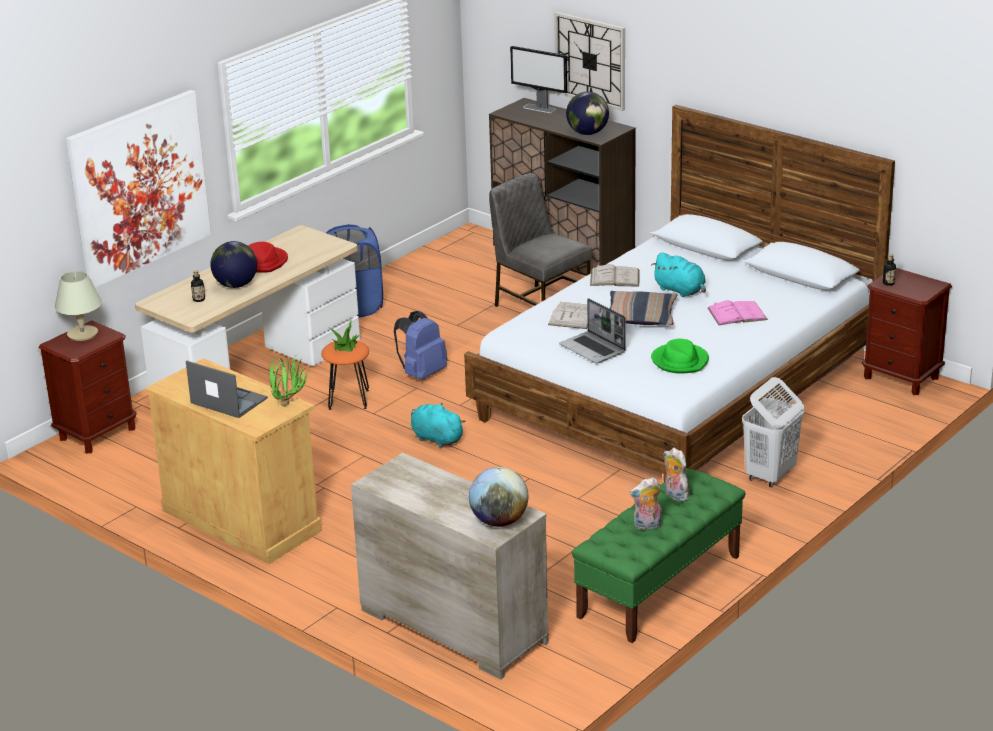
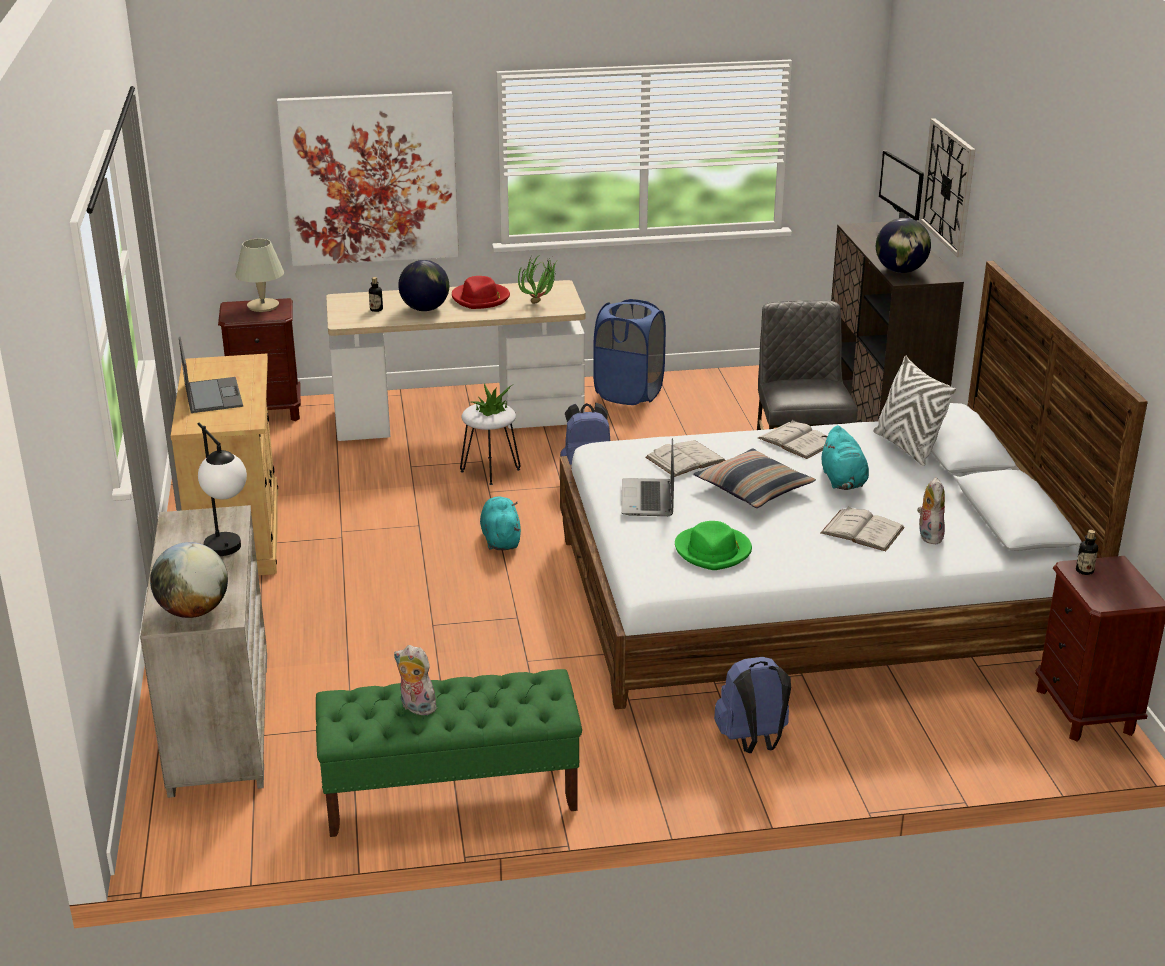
camera: 40 degrees right, 0 degrees up
(289, 403) = (249, 418): potted plant -> potted plant (541, 303)
(348, 400) = (490, 470): orange stool -> white stool
(450, 483) = (229, 553): none -> table lamp
(674, 495) = (497, 691): plush toy -> plush toy (928, 535)
(681, 256) = (907, 447): none -> white pillow
(737, 314) = (862, 530): pink book -> white book
(770, 475) = (753, 741): white laundry basket -> blue backpack

